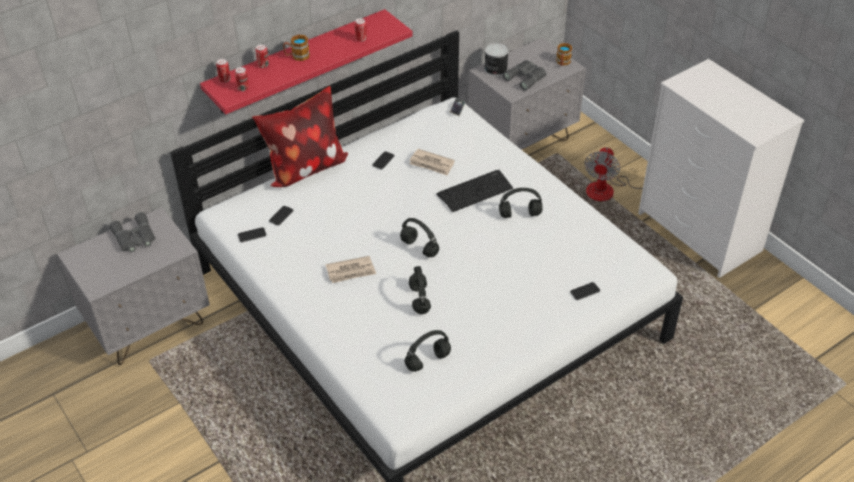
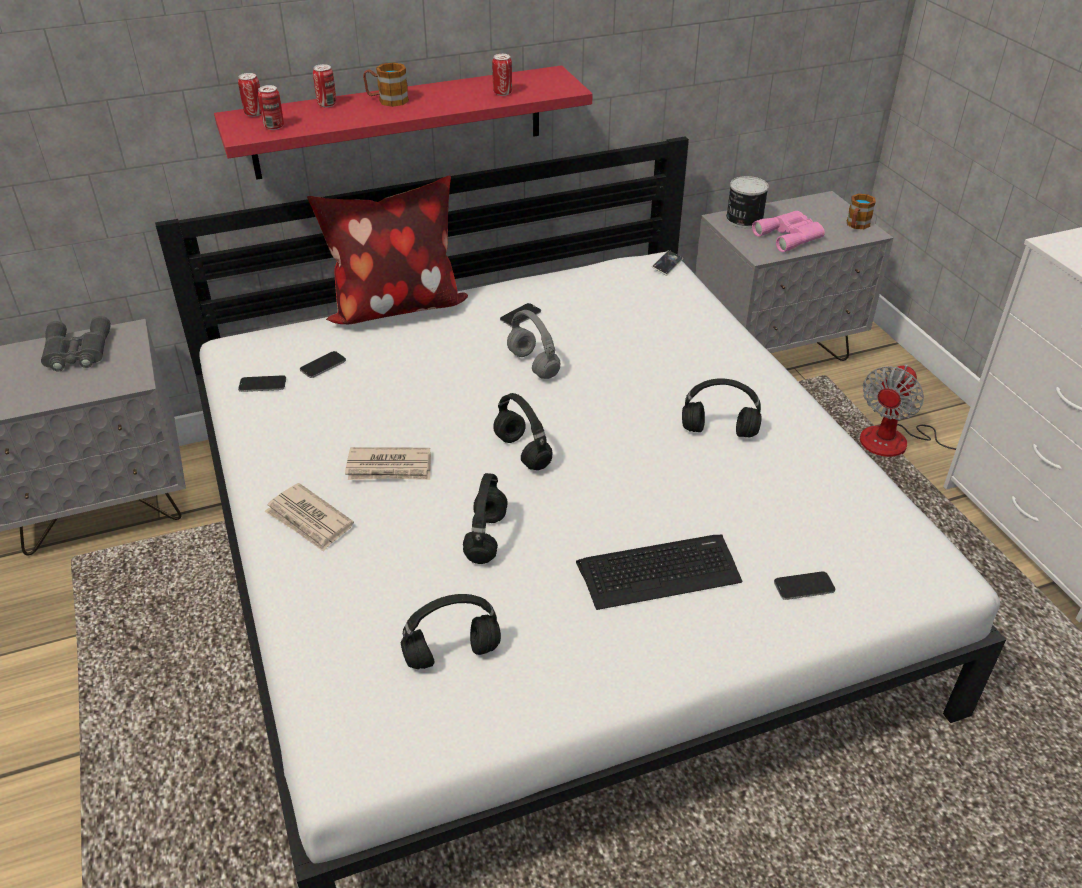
camera: 15 degrees right, 5 degrees down
(405, 193) = (534, 365): none -> grey headphones
(432, 164) = (595, 331): newspaper -> newspaper (309, 520)
(475, 191) = (652, 382): keyboard -> keyboard (659, 572)
(526, 77) = (791, 236): grey binoculars -> pink binoculars

